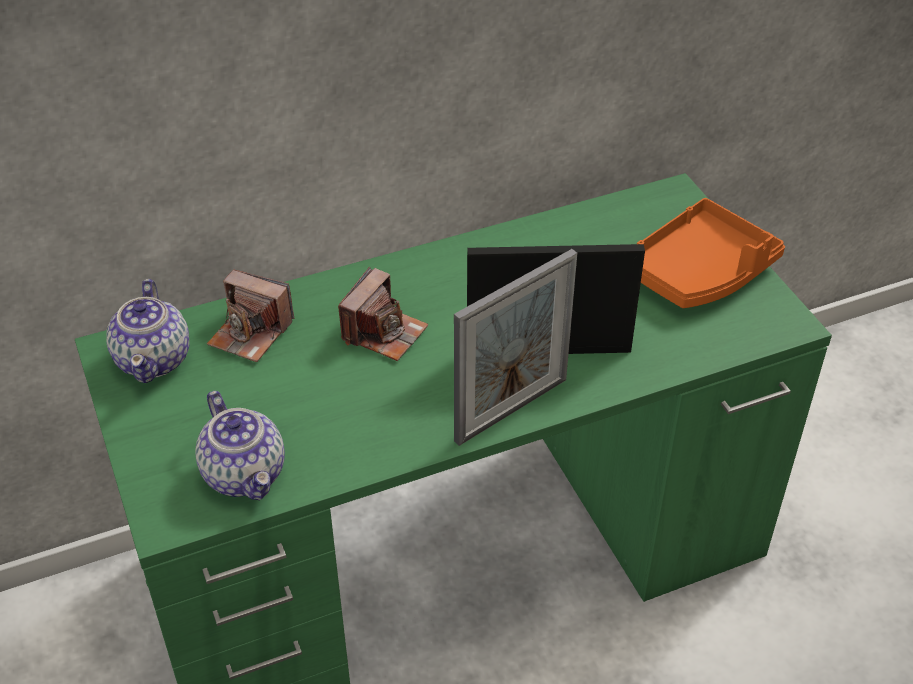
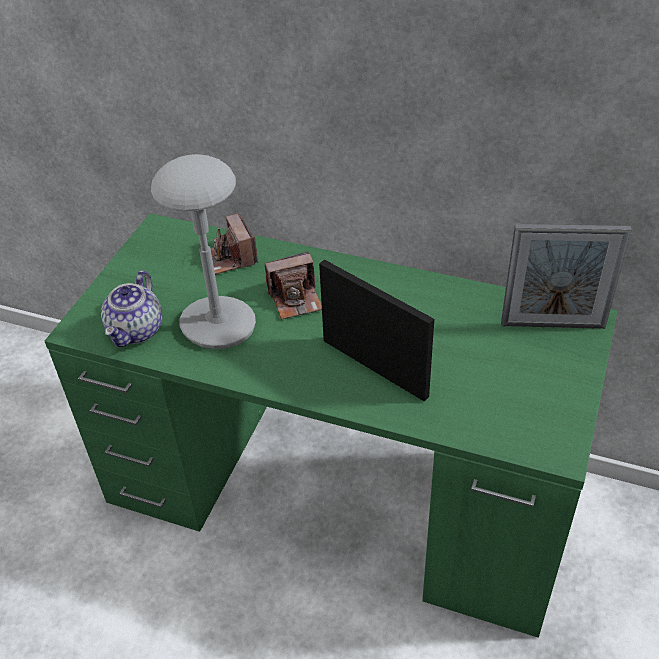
camera: 45 degrees right, 0 degrees up
(154, 359) = (170, 244): teapot -> none
(334, 410) = (217, 326): none -> grey table lamp
(511, 410) = (308, 388): picture frame -> picture frame (552, 325)
(700, 272) = (539, 380): orange tray -> none

